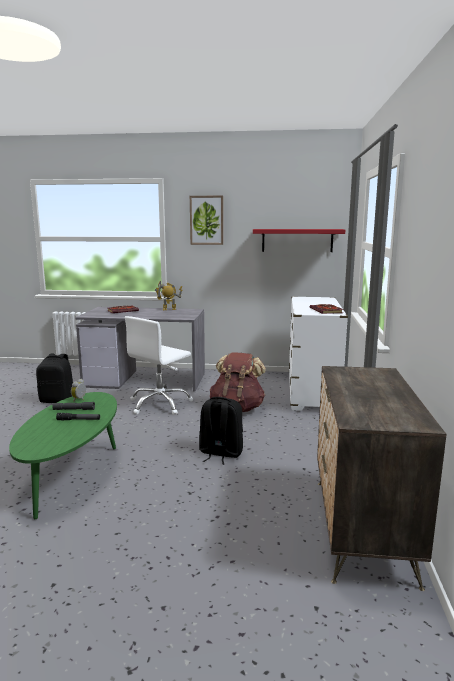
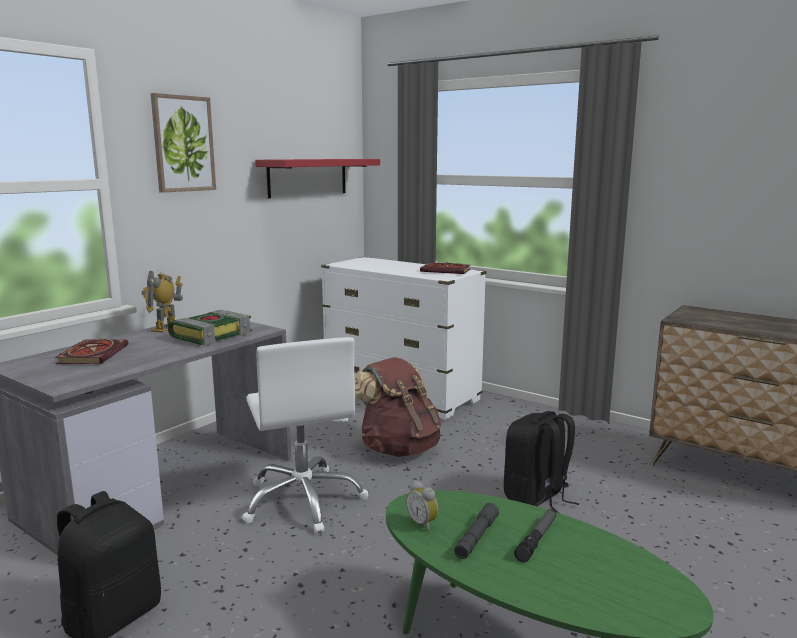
camera: 60 degrees left, 0 degrees up
(168, 315) = (211, 335): none -> book

